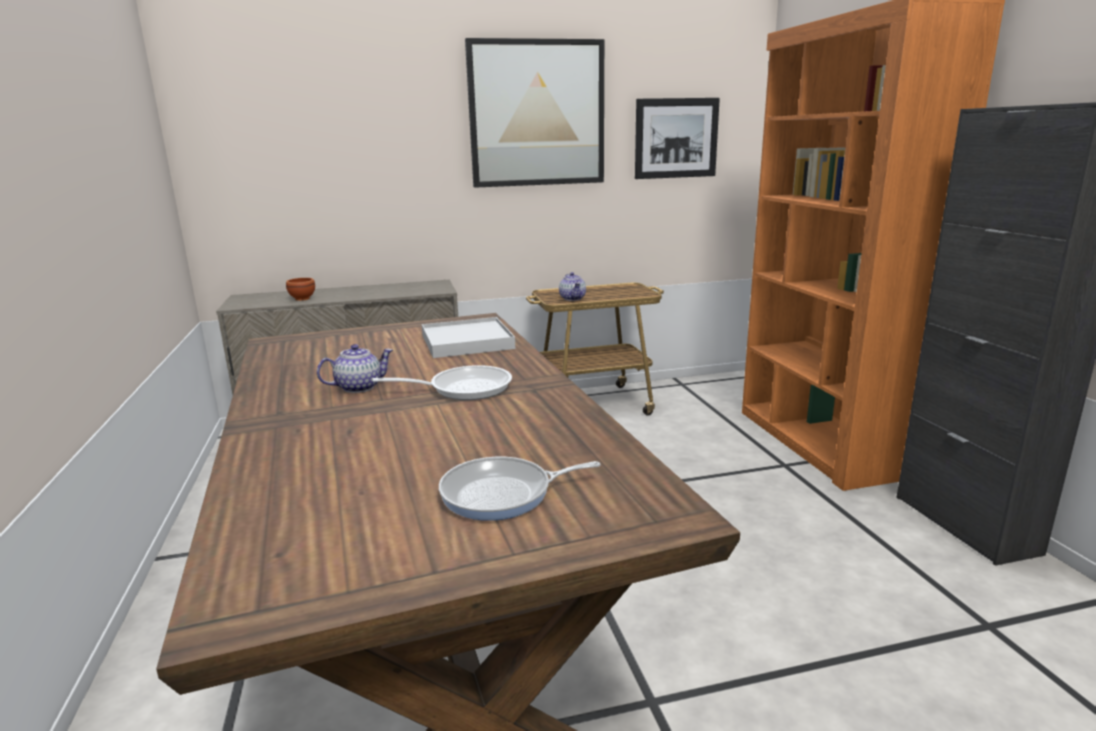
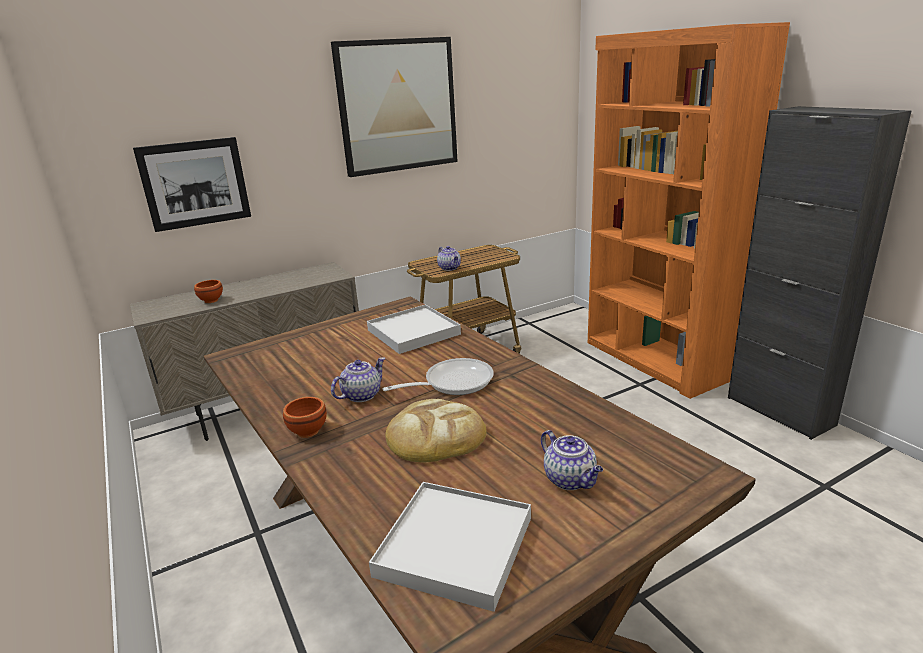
camera: 15 degrees left, 5 degrees up
(273, 410) = (306, 432): none -> brown bowl
(311, 532) = (455, 546): none -> white tray
(395, 432) = (435, 436): none -> bread
(502, 494) = (571, 480): frying pan -> teapot
(676, 138) = (511, 118): picture -> picture (195, 183)

